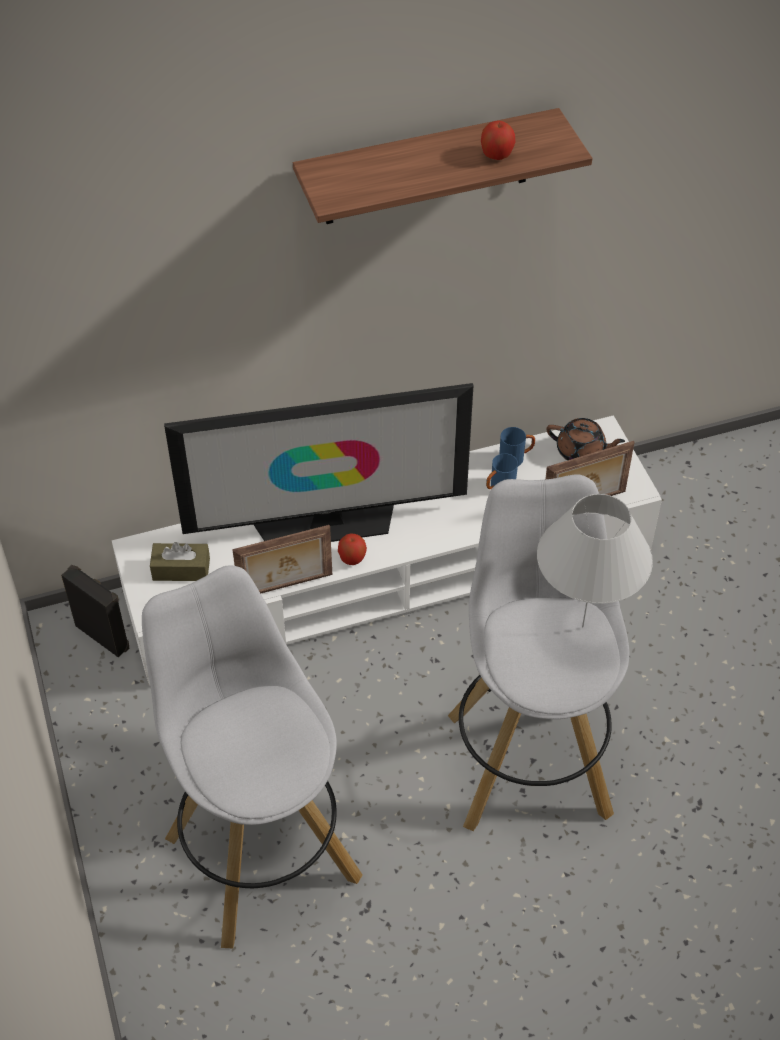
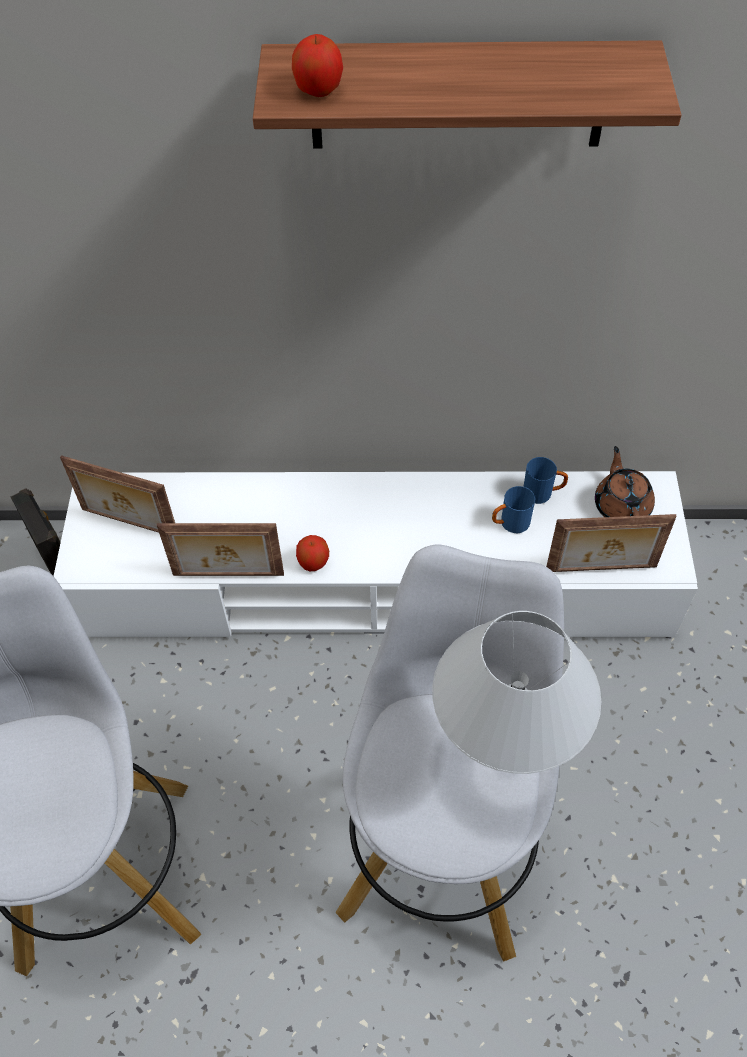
camera: 20 degrees right, 5 degrees up
(181, 569) = (129, 524): brown tissue box -> picture frame
(326, 522) = (302, 512): television -> none
(497, 155) = (542, 85): apple -> apple (319, 90)
(581, 452) = (621, 505): brown teapot -> brown teapot turned 135 degrees counterclockwise

